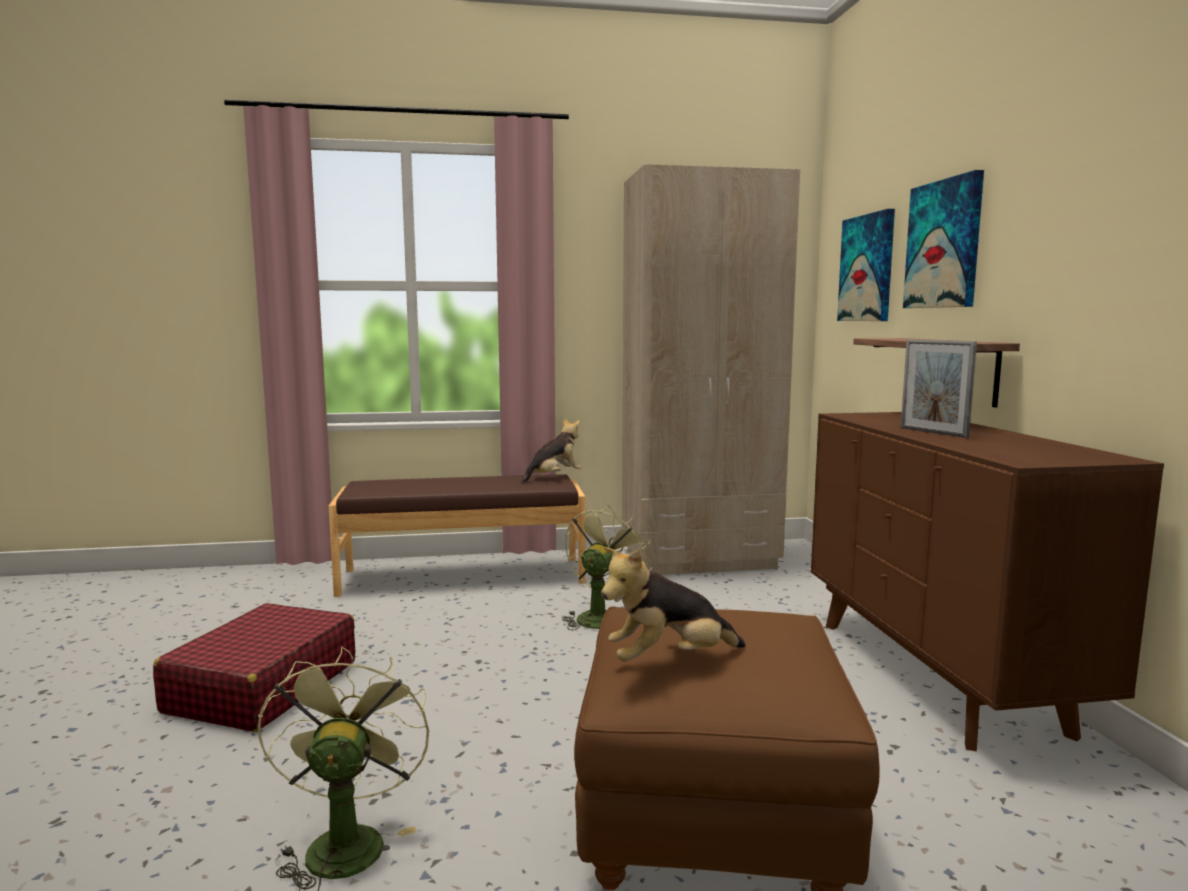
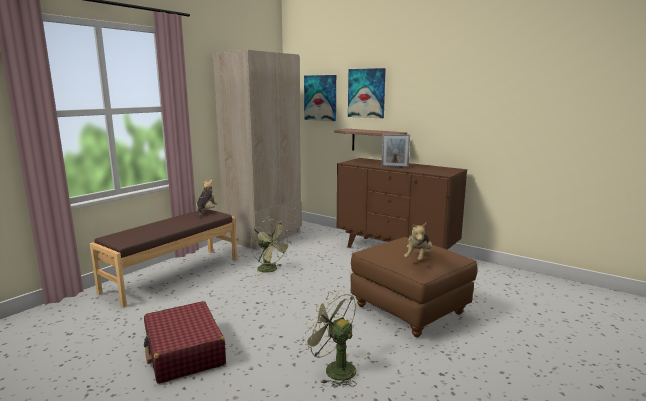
camera: 45 degrees left, 5 degrees up
(601, 617) = (270, 270): green fan -> green fan turned 150 degrees clockwise

